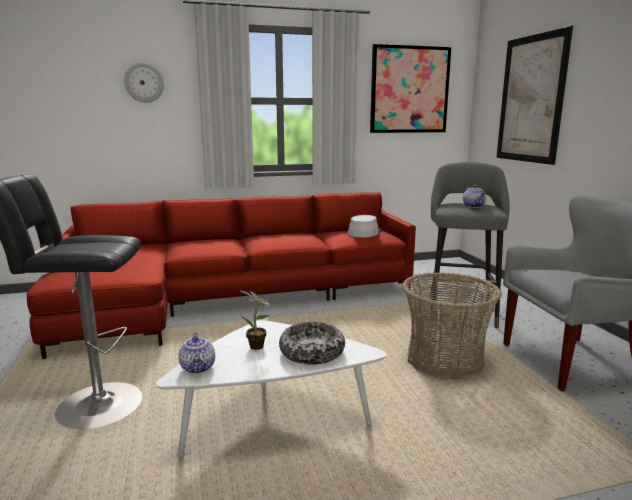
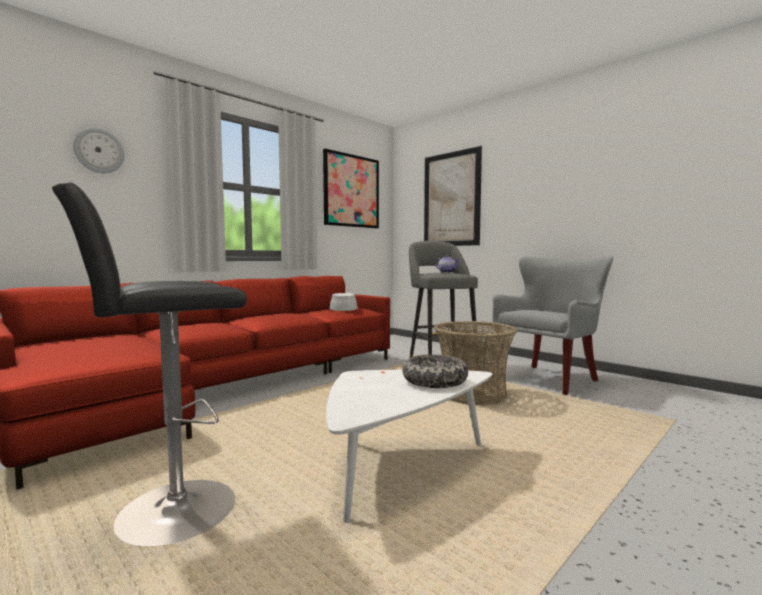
camera: 30 degrees left, 10 degrees down
(198, 368) = (354, 409): teapot -> none
(258, 347) = (382, 387): potted plant -> none

